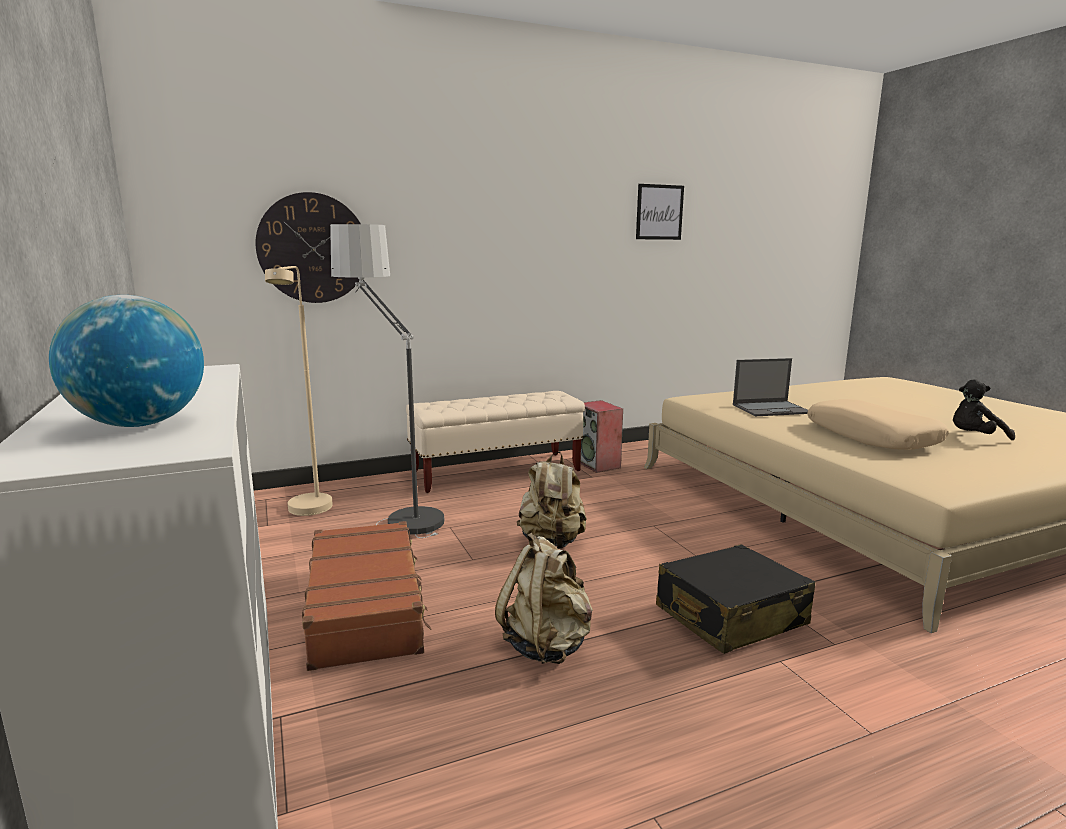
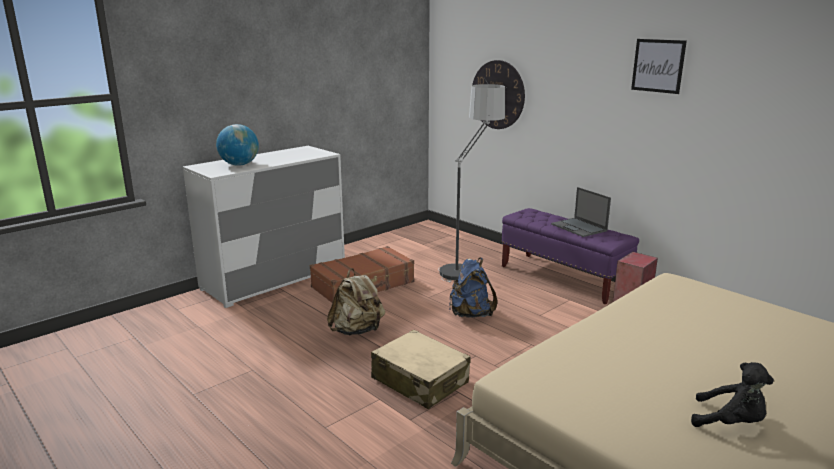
camera: 70 degrees right, 5 degrees up
(309, 512) = (445, 247): beige floor lamp -> none
(497, 472) = (563, 278): beige bench -> purple bench
(552, 542) = (470, 314): beige backpack -> blue backpack
(659, 212) = (780, 90): picture -> picture (658, 66)
(730, 616) = (420, 381): black suitcase -> beige suitcase
(771, 409) = (687, 314): laptop -> laptop (579, 228)
(872, 437) = (647, 360): beige pillow -> none
(974, 438) = (730, 423): black plush toy -> black plush toy turned 150 degrees clockwise

